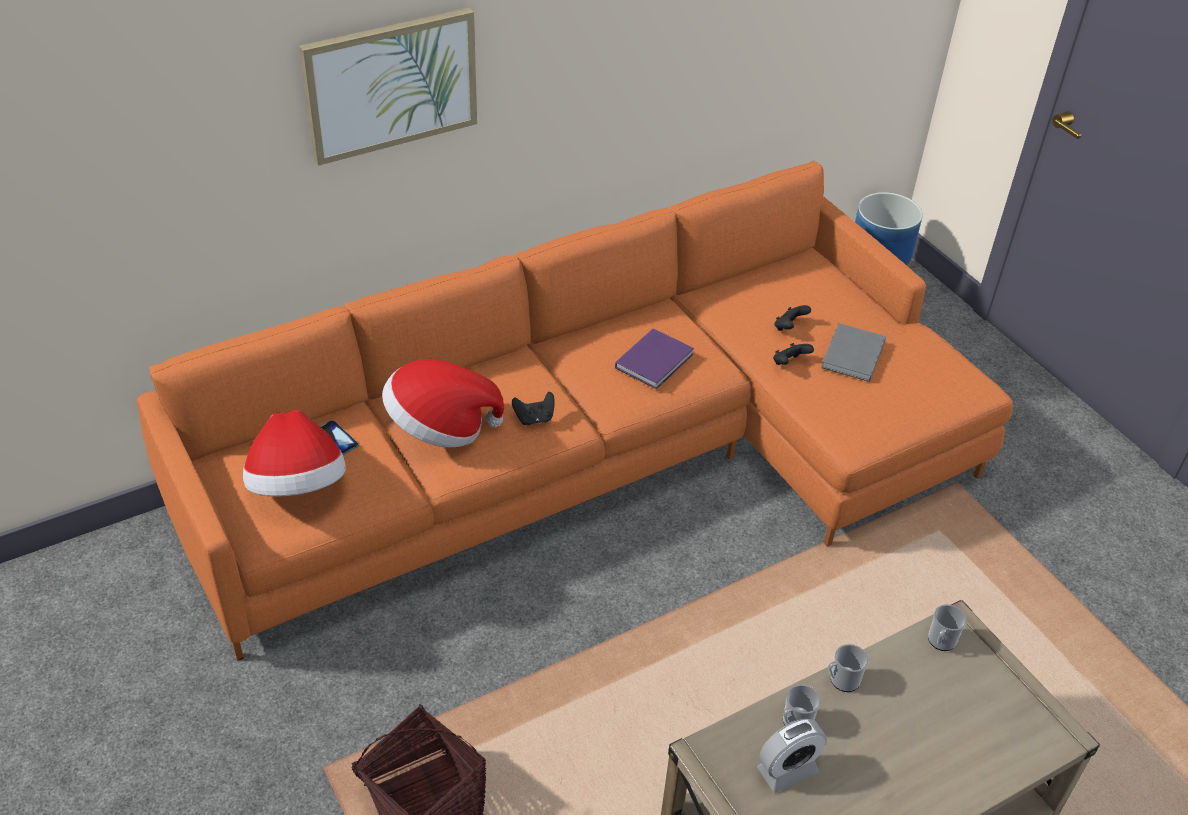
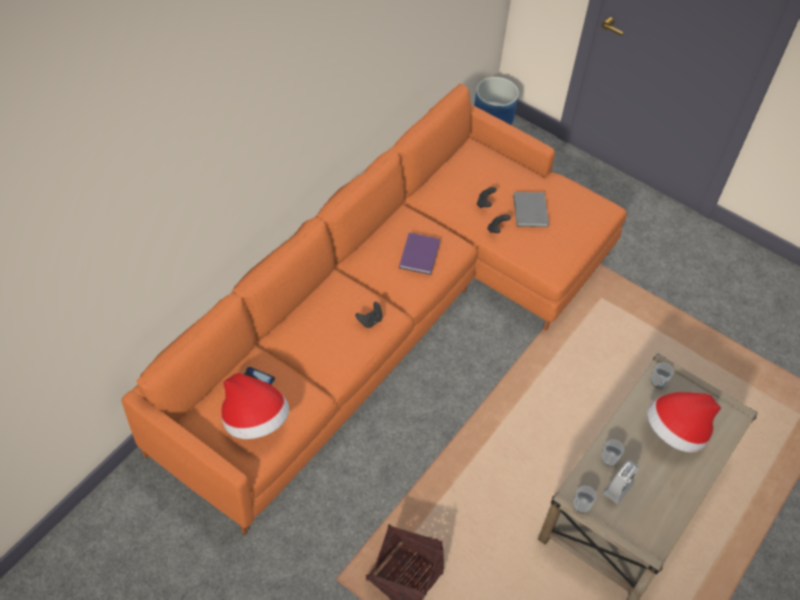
camera: 25 degrees left, 10 degrees up
(391, 84) = (240, 148): picture -> none
(440, 427) = (317, 347): hat -> hat (676, 432)
(841, 680) = (620, 426): mug -> mug (580, 506)

